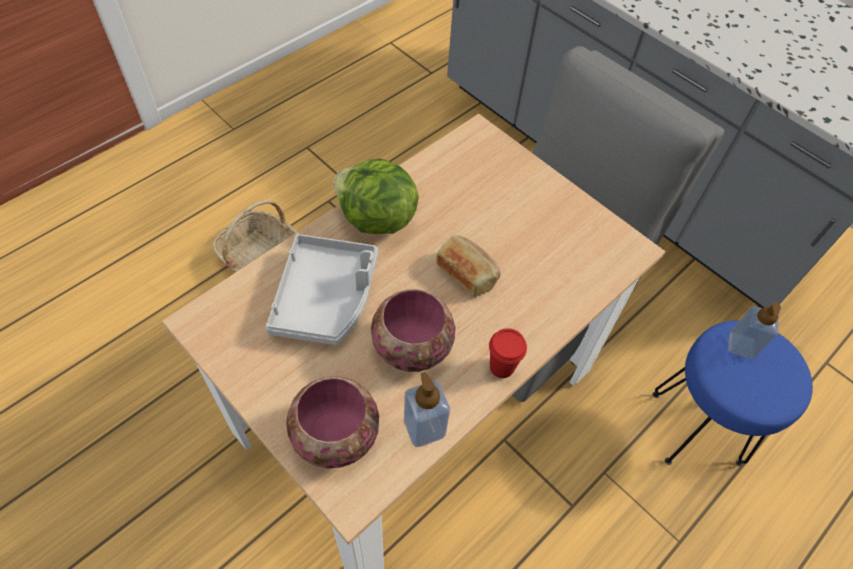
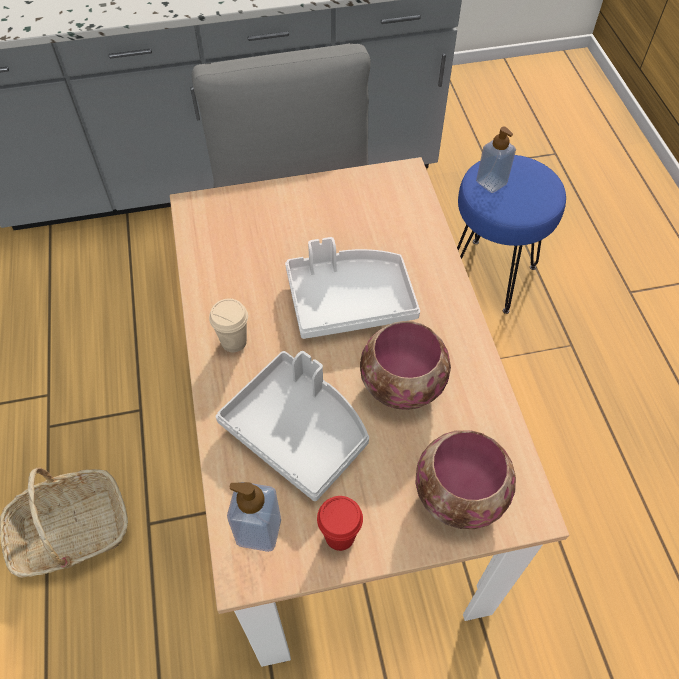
camera: 55 degrees left, 0 degrees up
(376, 219) = (234, 342): lettuce -> beige cup
(424, 427) = (490, 417): soap dispenser -> soap dispenser (259, 530)
(467, 272) = (349, 300): bread -> white tray
(501, 367) = (463, 327): red cup -> red cup (339, 536)

